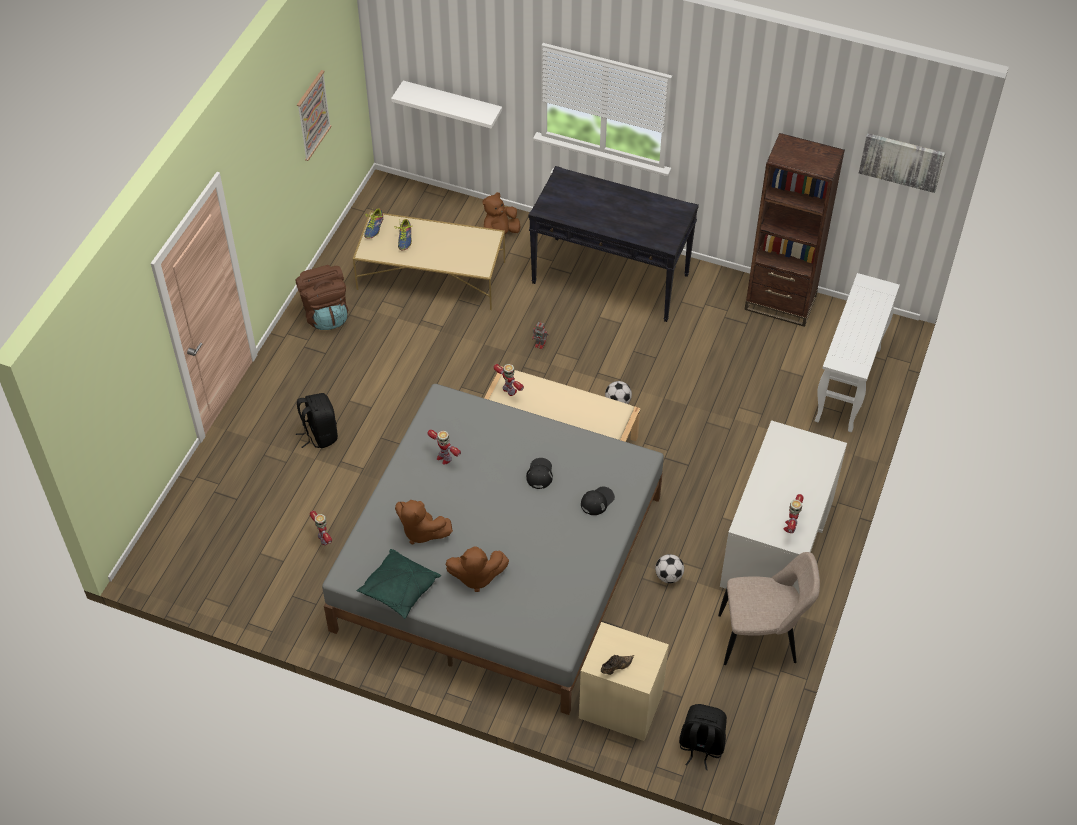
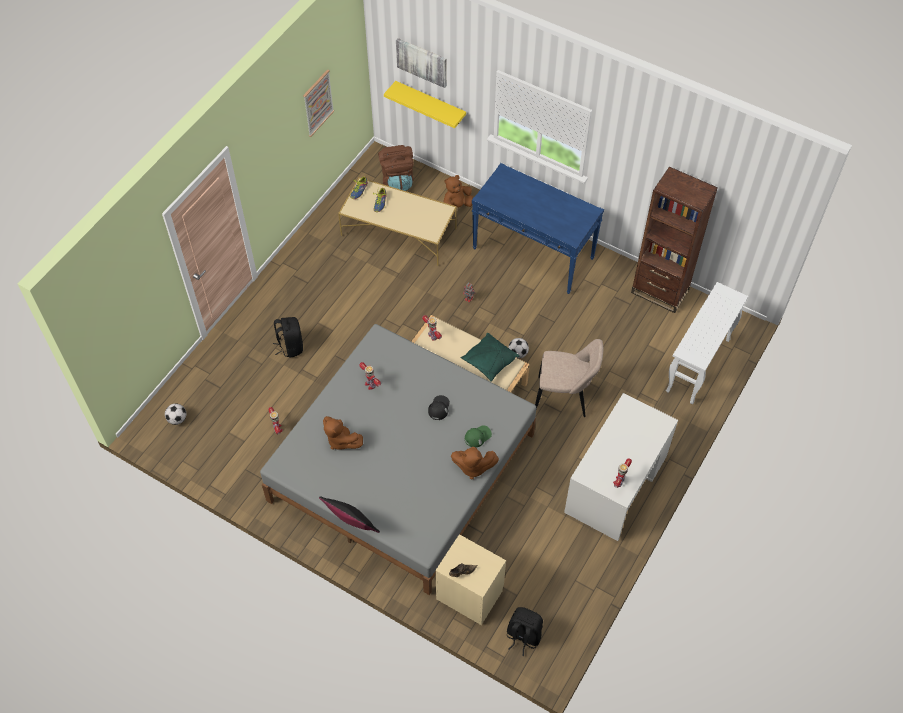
camera: 10 degrees right, 5 degrees up
(325, 314) = (314, 251): brown backpack -> brown backpack (397, 180)
(399, 589) = (315, 483): green pillow -> green pillow (489, 361)
(452, 103) = (430, 103): white shelf -> yellow shelf
(458, 634) = (351, 526): none -> black pillow
(476, 576) = (374, 482): brown plush toy -> brown plush toy (473, 467)
(597, 501) = (477, 436): black cap -> green cap
(611, 279) = (533, 253): black console table -> blue console table
(668, 576) = (527, 498): football -> football (177, 419)
(761, 639) = (587, 559): beige chair -> beige chair (564, 397)
(901, 161) = (761, 203): picture -> picture (422, 62)

